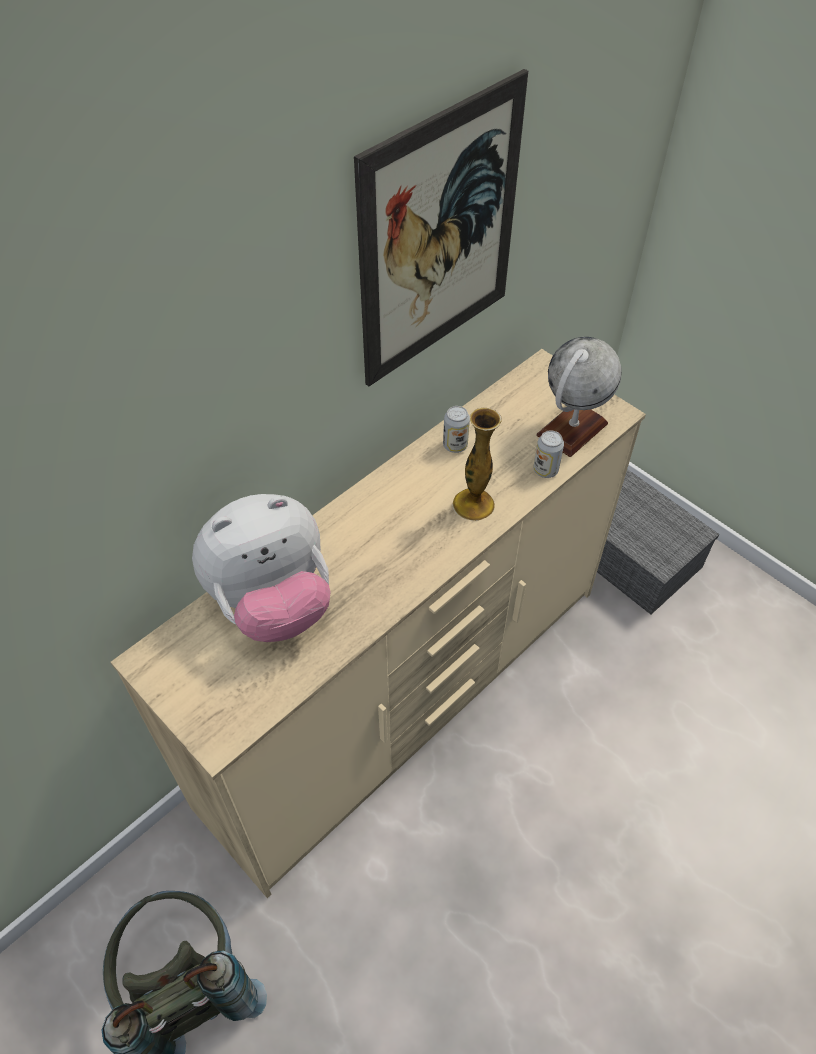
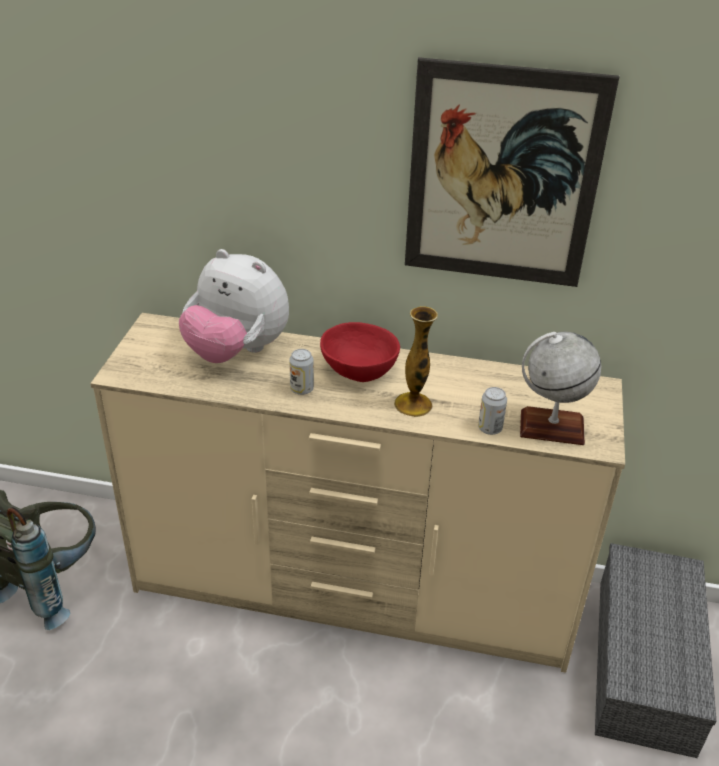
camera: 55 degrees right, 15 degrees down
(390, 516) = (359, 370): none -> red bowl
(455, 445) = (460, 374): can -> can (302, 389)

